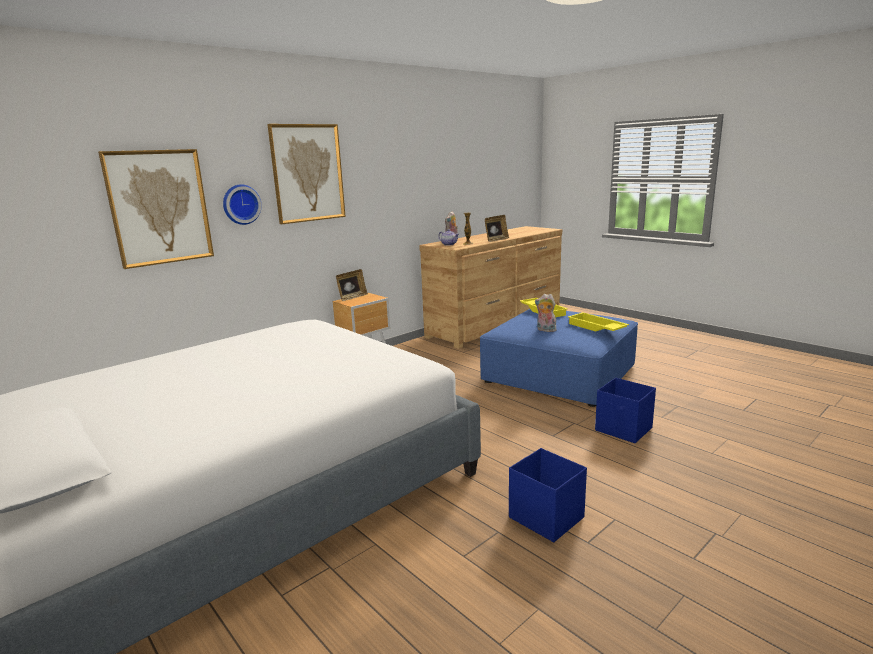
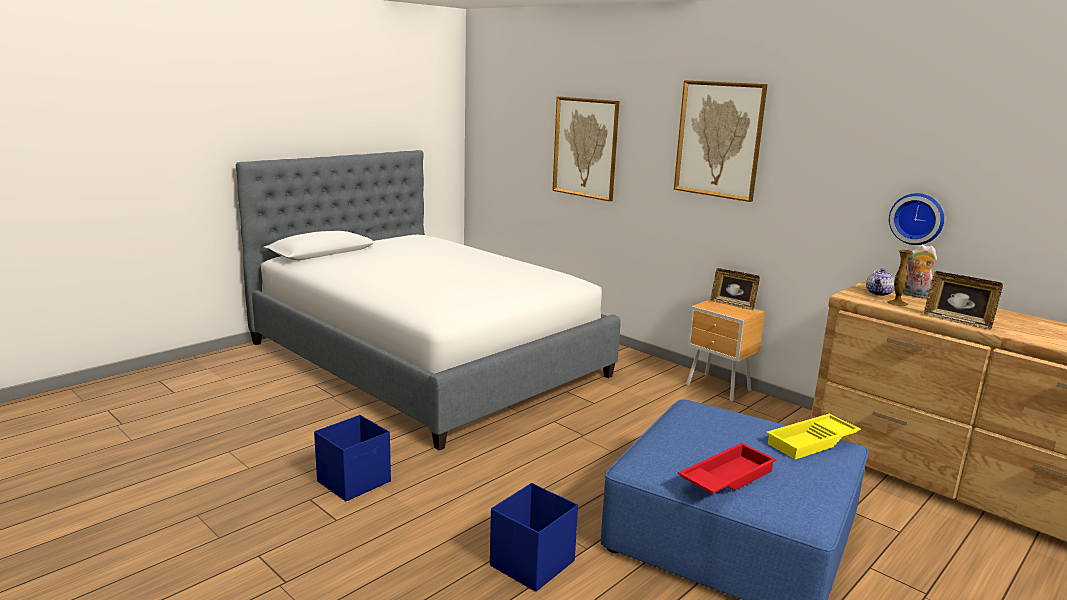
camera: 85 degrees right, 0 degrees up
(241, 204) = (645, 159): wall clock -> wall clock (917, 218)
(545, 330) = (698, 434): plush toy -> none
(595, 327) = (726, 477): yellow tray -> red tray

